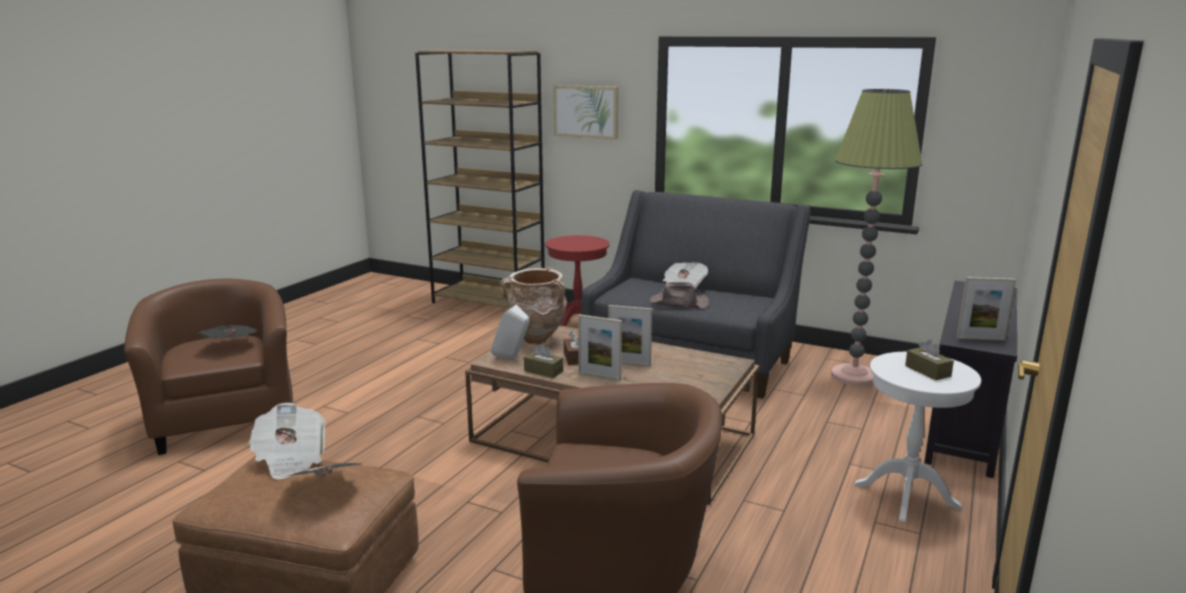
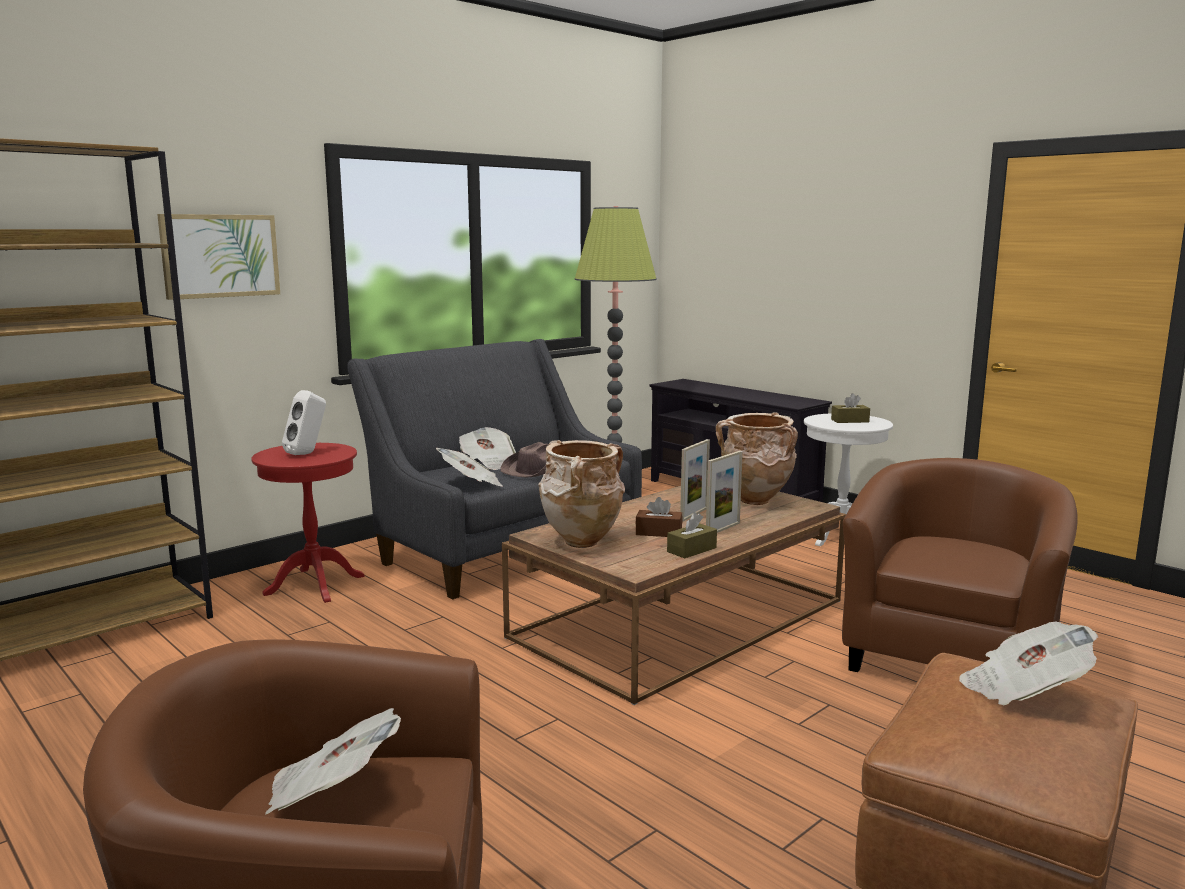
camera: 70 degrees left, 5 degrees down
(290, 459) = (936, 713): newspaper -> newspaper (471, 484)
(512, 358) = (635, 560): white speaker -> white speaker (308, 453)
(690, 381) = (757, 501): none -> beige vase
(980, 339) = (794, 401): picture frame -> none

